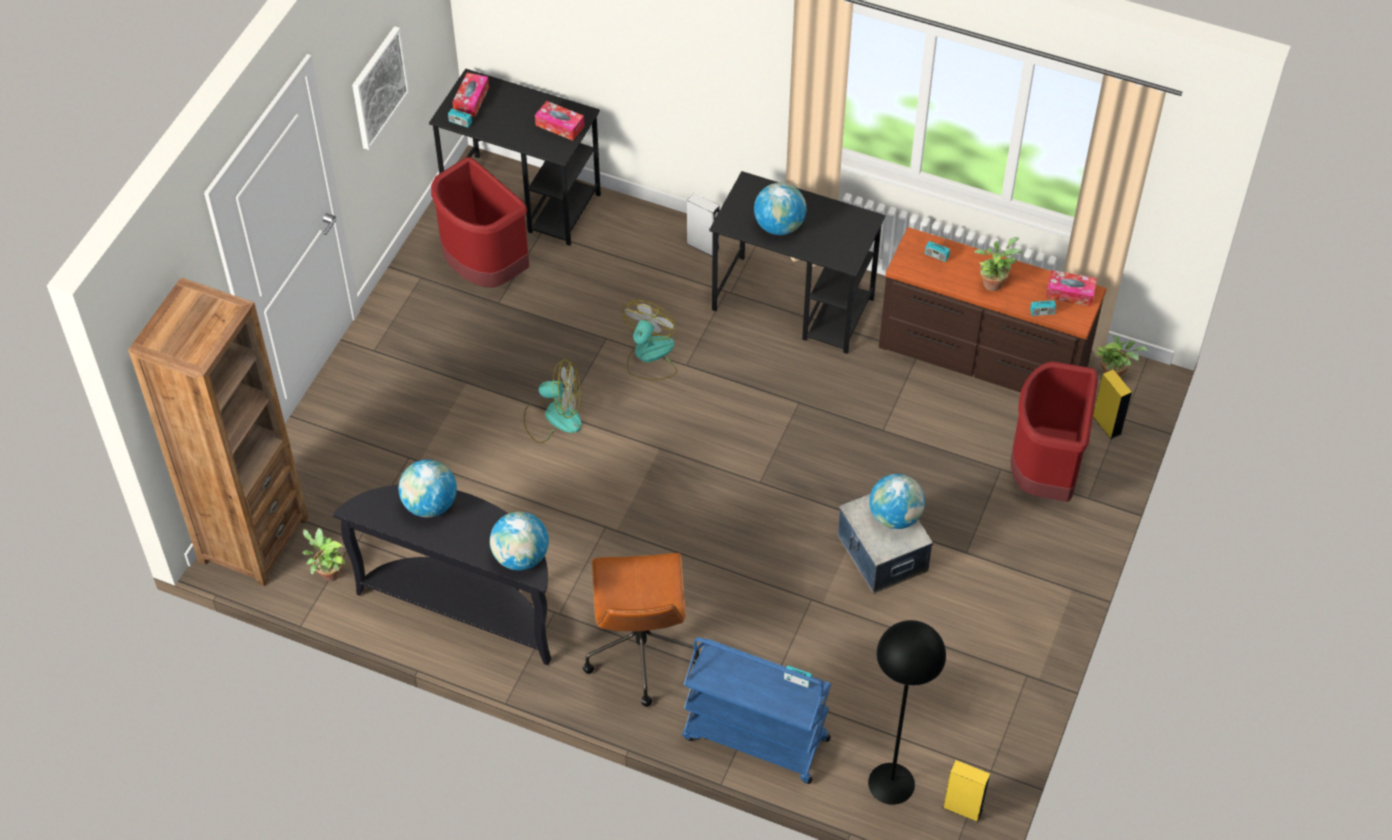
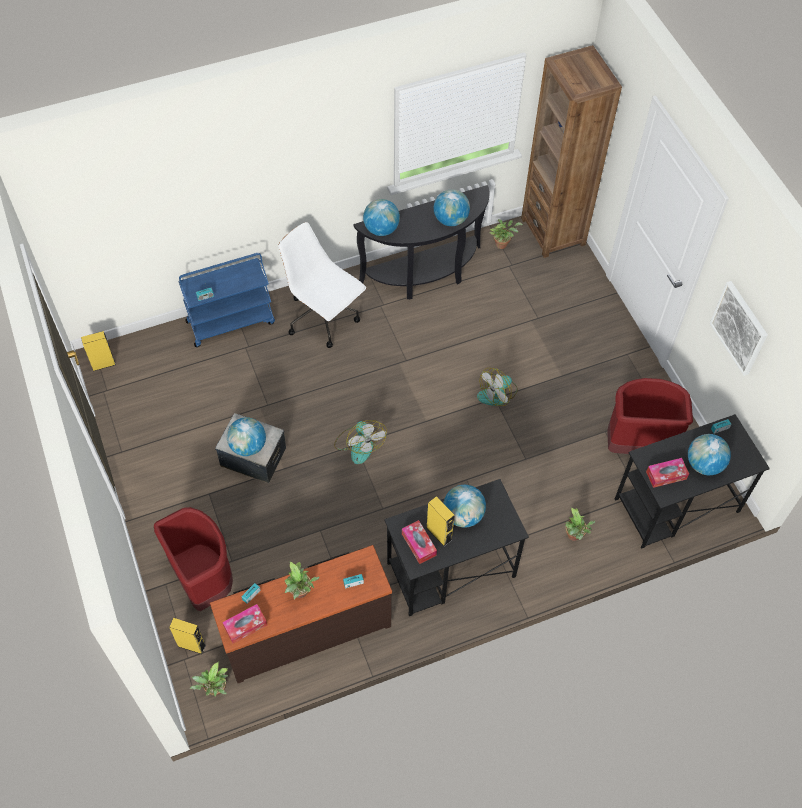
camera: 135 degrees right, 5 degrees up
(471, 99) = (735, 449): tissue box -> tissue box (419, 544)
(515, 109) = (704, 464): none -> globe
(641, 651) = (323, 318): brown office chair -> white office chair
(646, 246) = (575, 536): none -> potted plant
(649, 356) = (491, 468): fan -> fan (359, 444)
(703, 246) = (544, 565): grey speaker -> none
(818, 228) = (439, 533): none -> yellow speaker
(891, 784) = (147, 350): black floor lamp -> none

